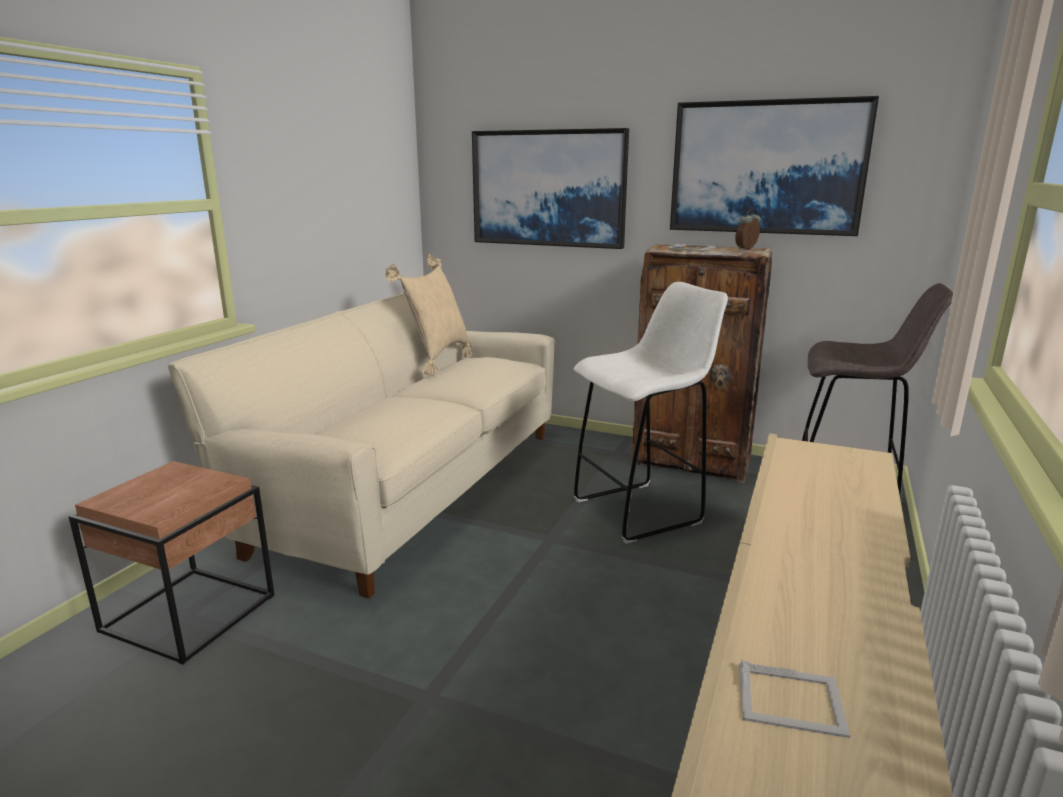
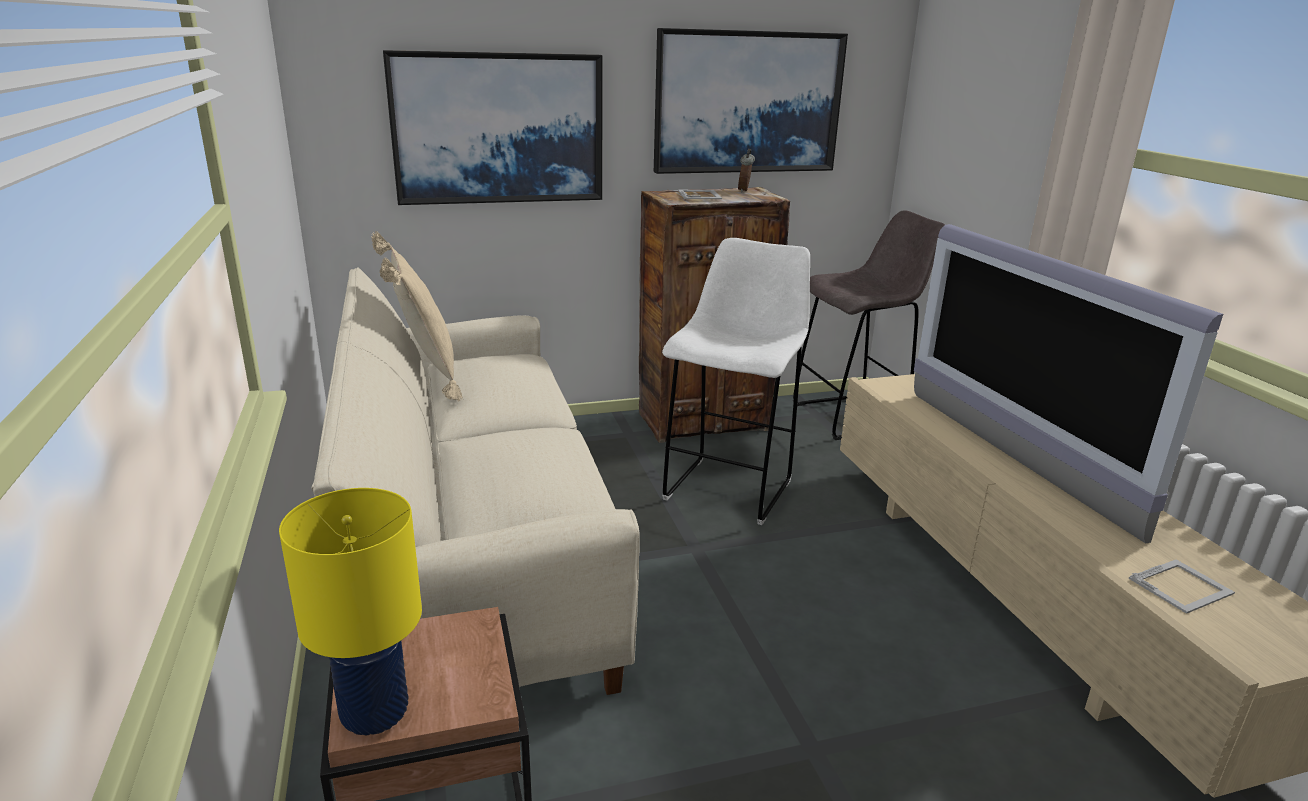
camera: 40 degrees left, 5 degrees up
(113, 500) = (376, 717): none -> yellow table lamp
(819, 534) = (1010, 457): none -> television

